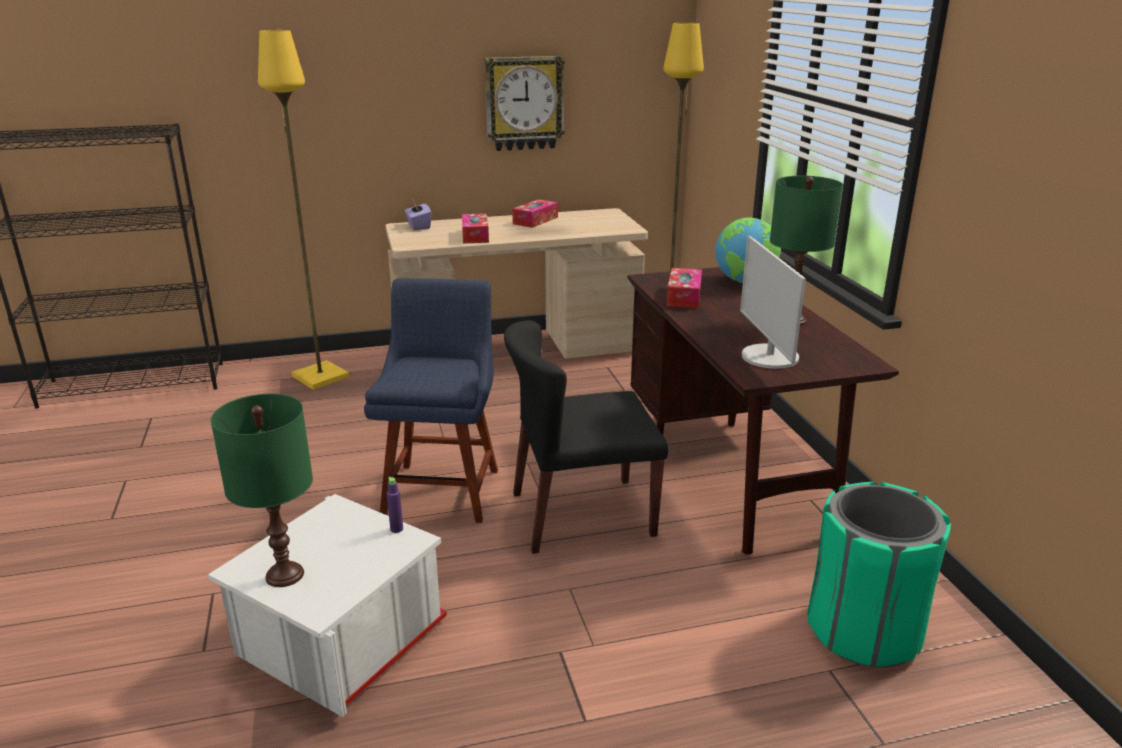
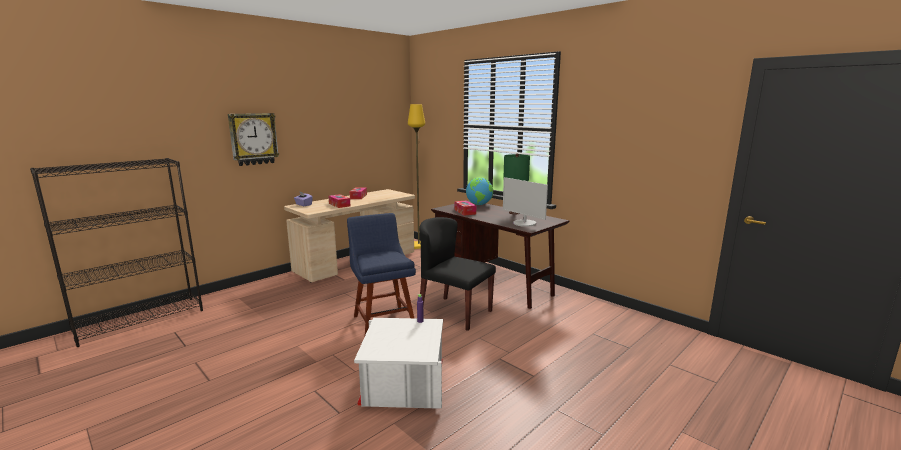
camera: 30 degrees left, 10 degrees down
(285, 574) = (393, 349): green table lamp -> none
(319, 377) = (261, 293): yellow floor lamp -> none
(524, 103) = (345, 142): wall clock -> wall clock (253, 139)
(581, 514) = (454, 313): black chair -> black chair turned 75 degrees clockwise
(864, 631) = (591, 319): green trash can -> none

